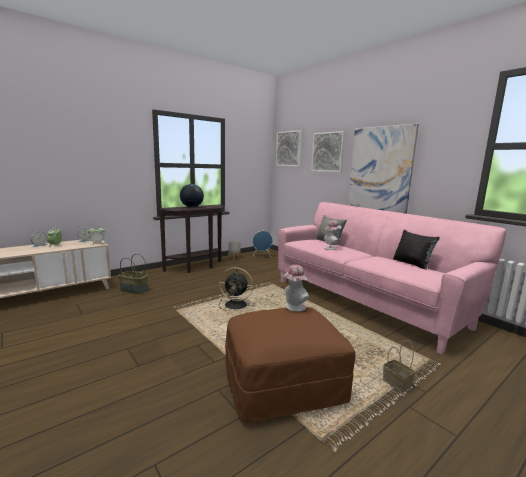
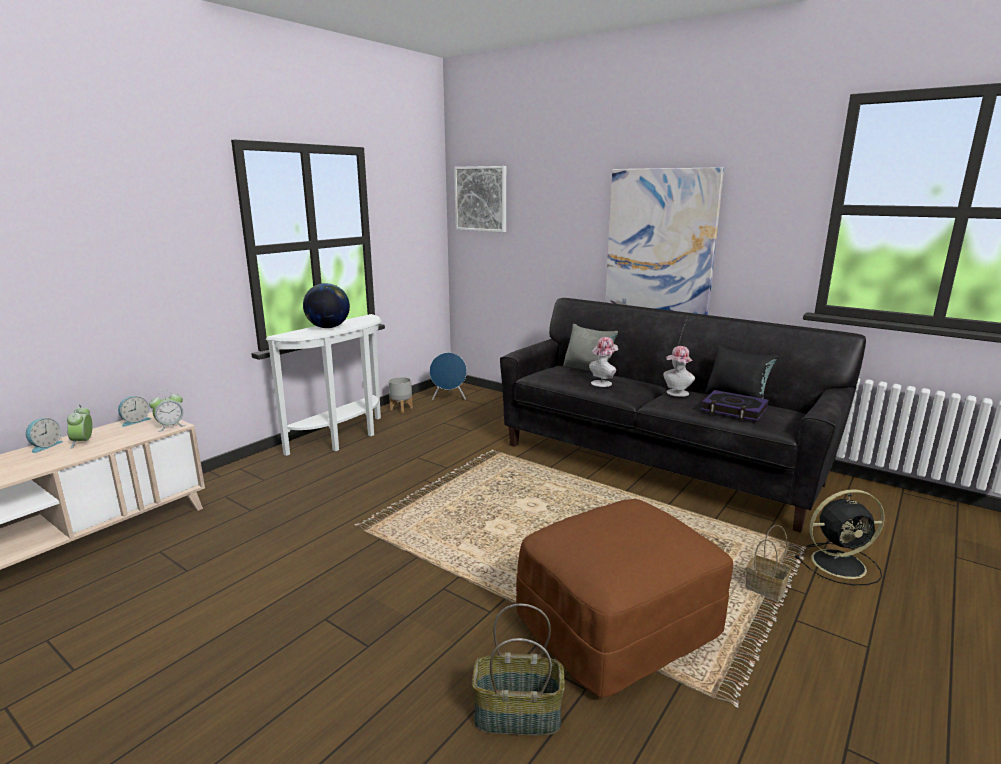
camera: 15 degrees left, 5 degrees up
(133, 290) = (253, 503): basket -> basket (517, 716)
(196, 267) = (344, 438): brown console table -> white console table
(237, 305) = (463, 502): black fan -> black fan (840, 564)
(294, 308) = (620, 506): hat -> hat (676, 394)
(328, 152) = (561, 208): picture -> none
(363, 301) = (656, 462): pink sofa -> black sofa
(404, 268) = (734, 410): none -> book

